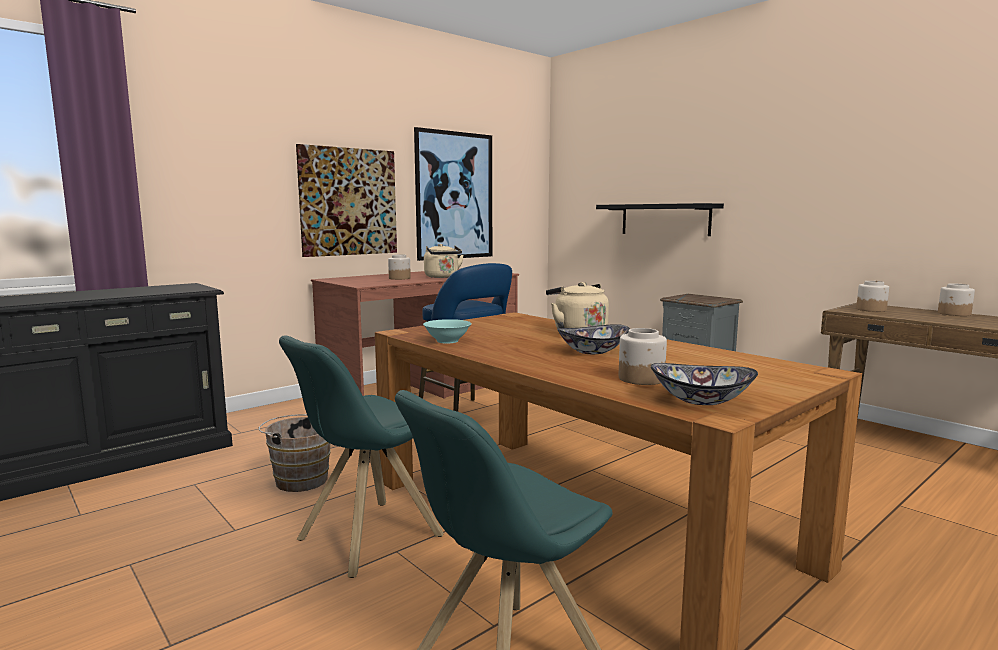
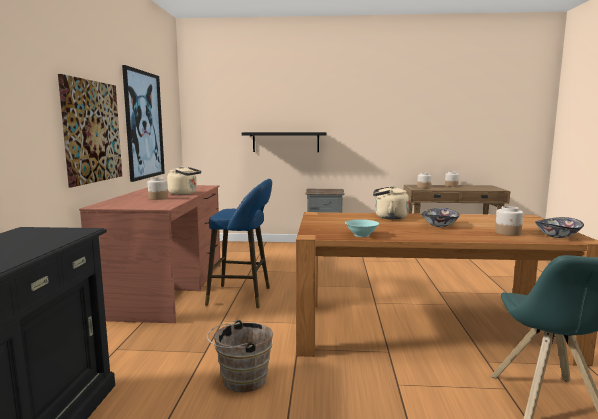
camera: 45 degrees left, 0 degrees up
(368, 537) = (368, 386): turquoise chair -> none

